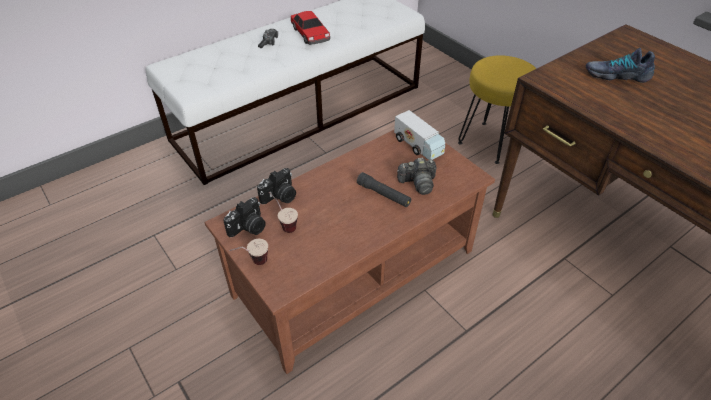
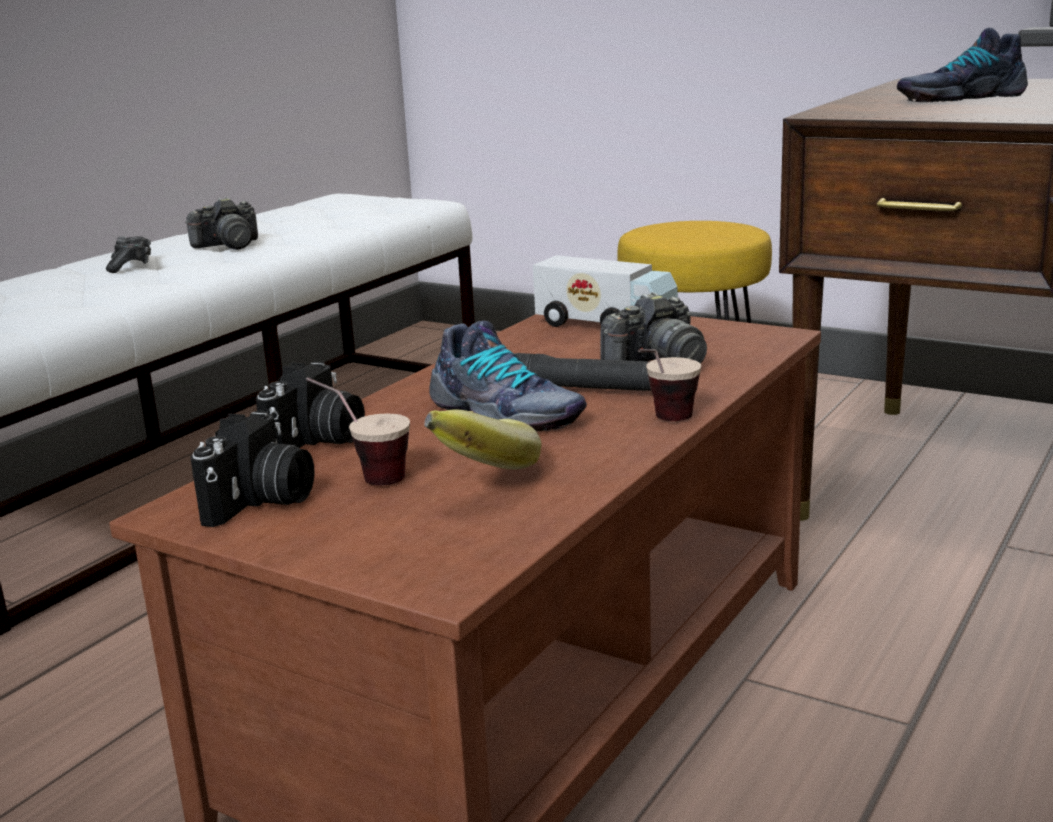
camera: 20 degrees left, 25 degrees down
(252, 264) = (320, 554): cup -> cup (663, 423)
(310, 34) = (228, 245): toy car -> camera
(316, 235) = (473, 474): none -> banana
(346, 200) = (504, 413): none -> shoe

